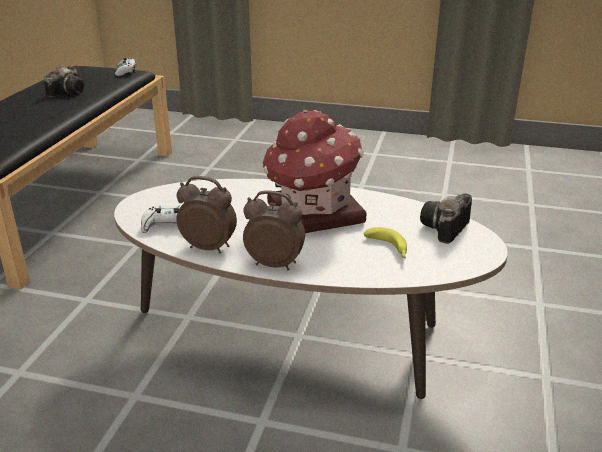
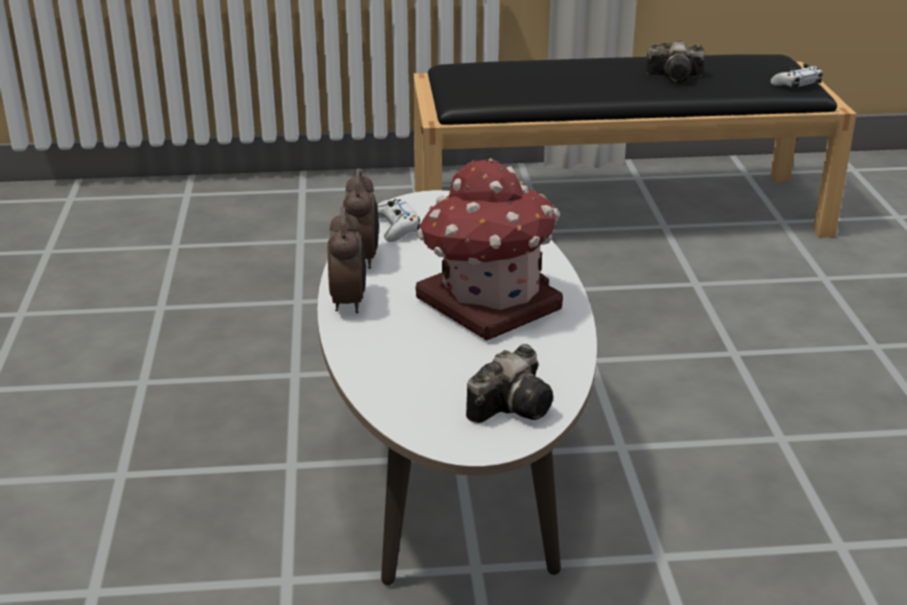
camera: 70 degrees right, 0 degrees up
(389, 249) = (429, 369): banana -> none
(445, 229) = (514, 406): camera -> camera turned 120 degrees clockwise

